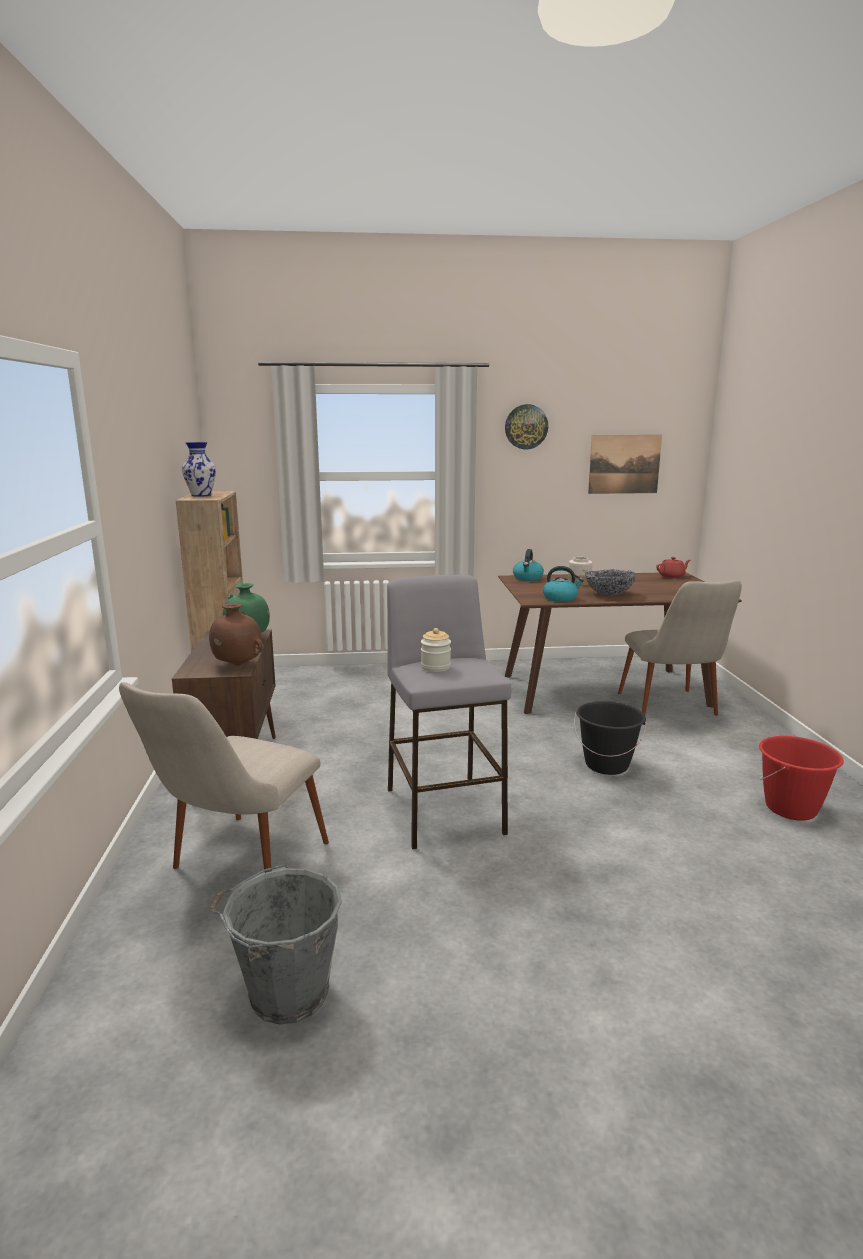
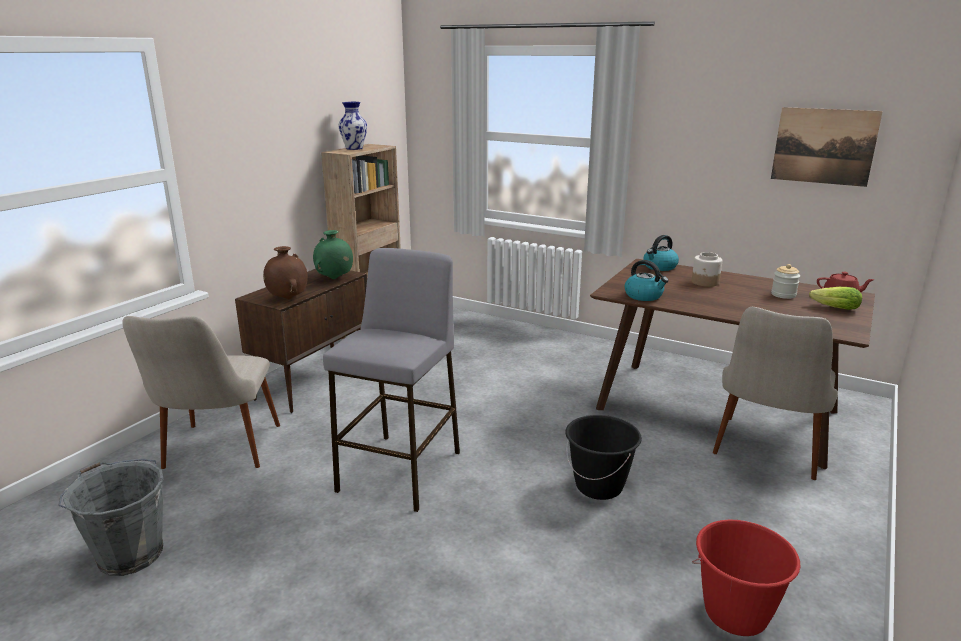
camera: 35 degrees right, 5 degrees up
(236, 869) = (216, 457): beige chair -> beige chair turned 60 degrees counterclockwise
(435, 667) = (372, 337): jar -> jar (783, 295)
(526, 427) = (700, 94): wall clock -> none
(608, 594) = (707, 302): bowl -> none
(682, 584) = (832, 308): none -> lettuce

